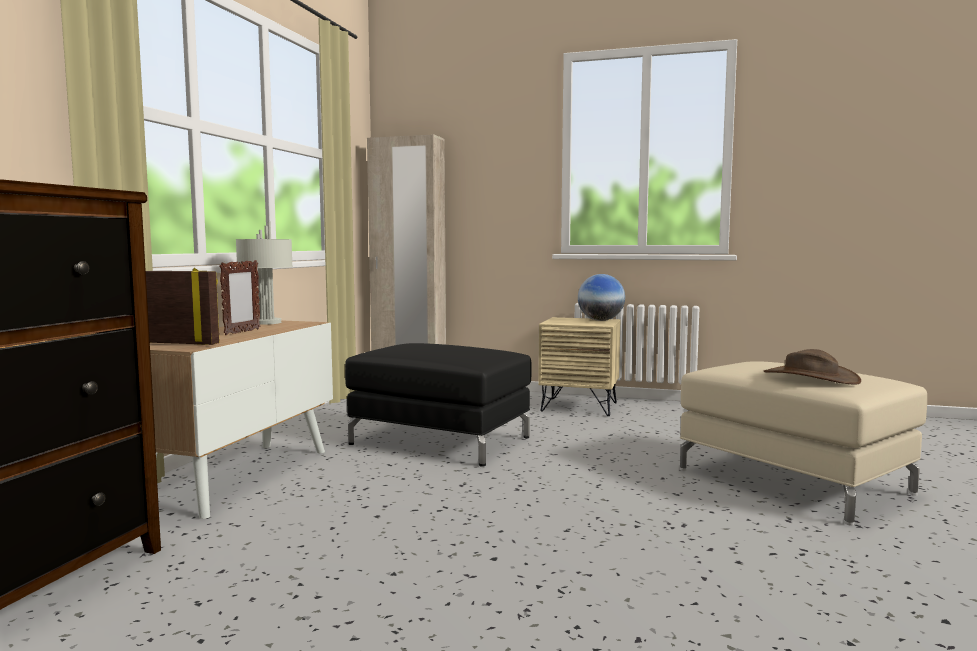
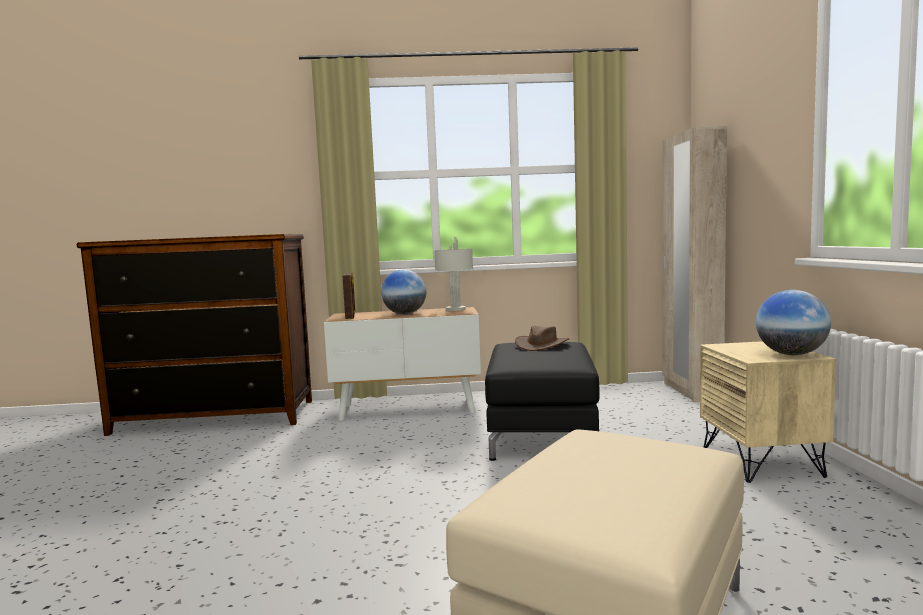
camera: 70 degrees right, 0 degrees up
(242, 332) = (405, 314): picture frame -> globe
(810, 377) = (565, 477): brown hat -> brown hat (542, 345)

